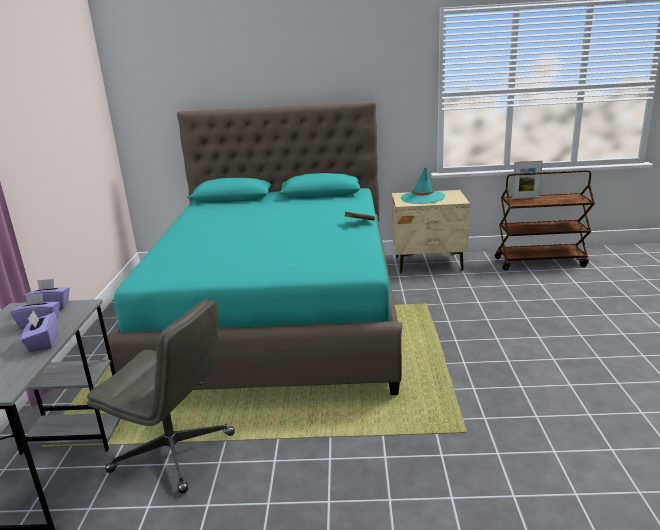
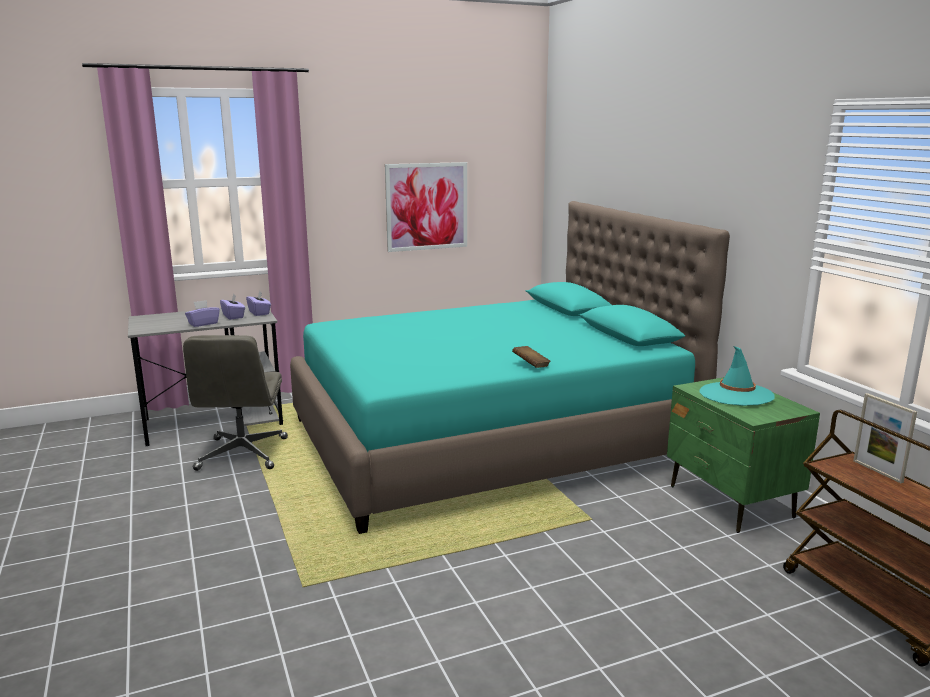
camera: 65 degrees right, 5 degrees down
(59, 143) = (427, 206): none -> picture
(429, 263) = (730, 502): beige nightstand -> green nightstand

